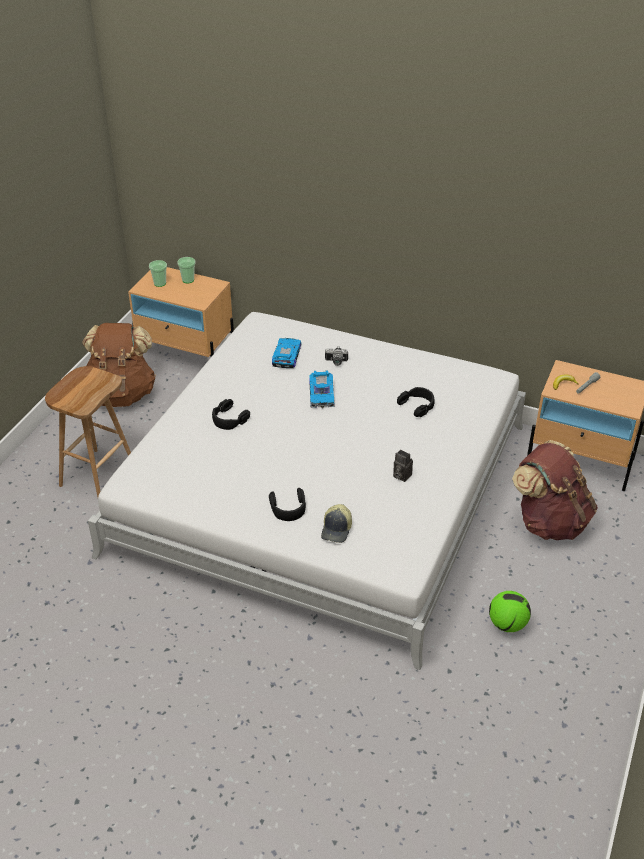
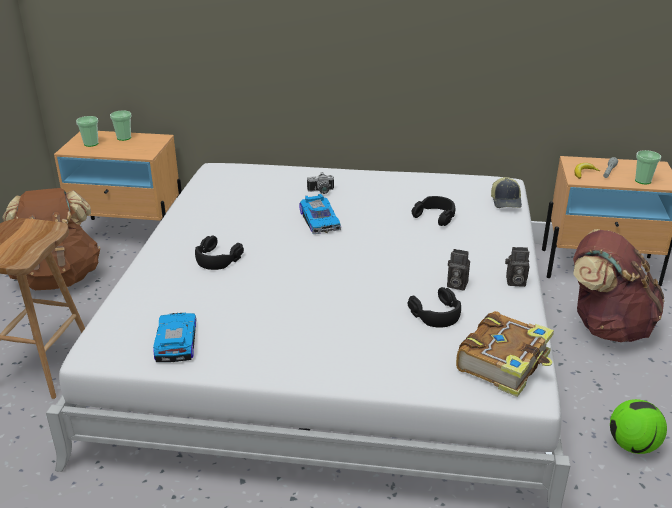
camera: 15 degrees left, 10 degrees down
(286, 356) = (261, 193): toy car -> toy car (175, 342)
(288, 508) = (334, 341): black headphones -> black headphones (436, 314)
(337, 529) = (410, 354): cap -> cap (506, 201)
(401, 549) = (505, 363): none -> book
(448, 481) = (514, 282): none -> camera
(610, 401) = (643, 181): none -> cup

